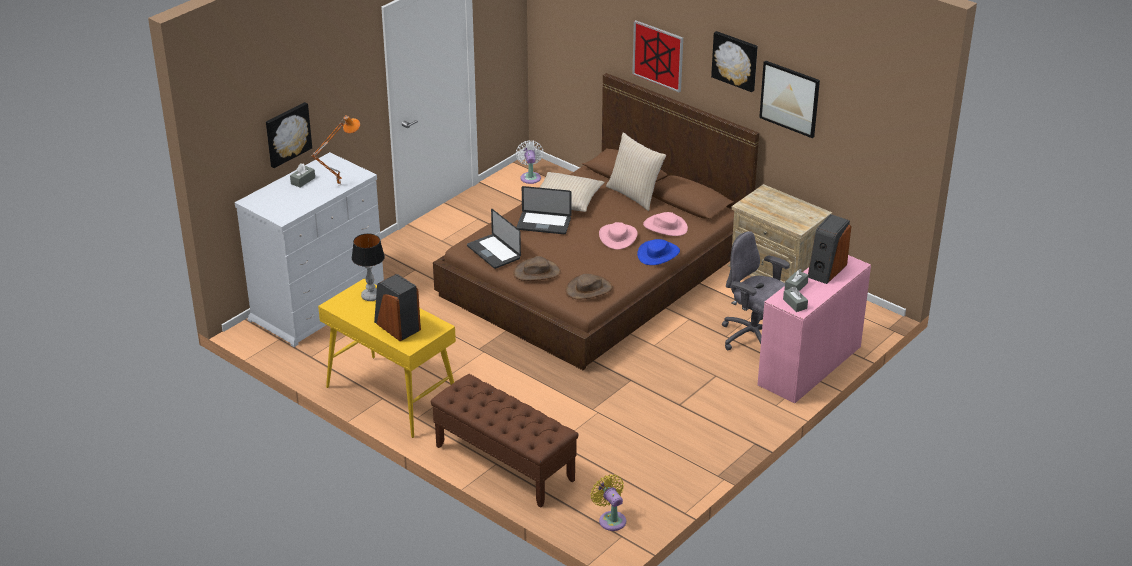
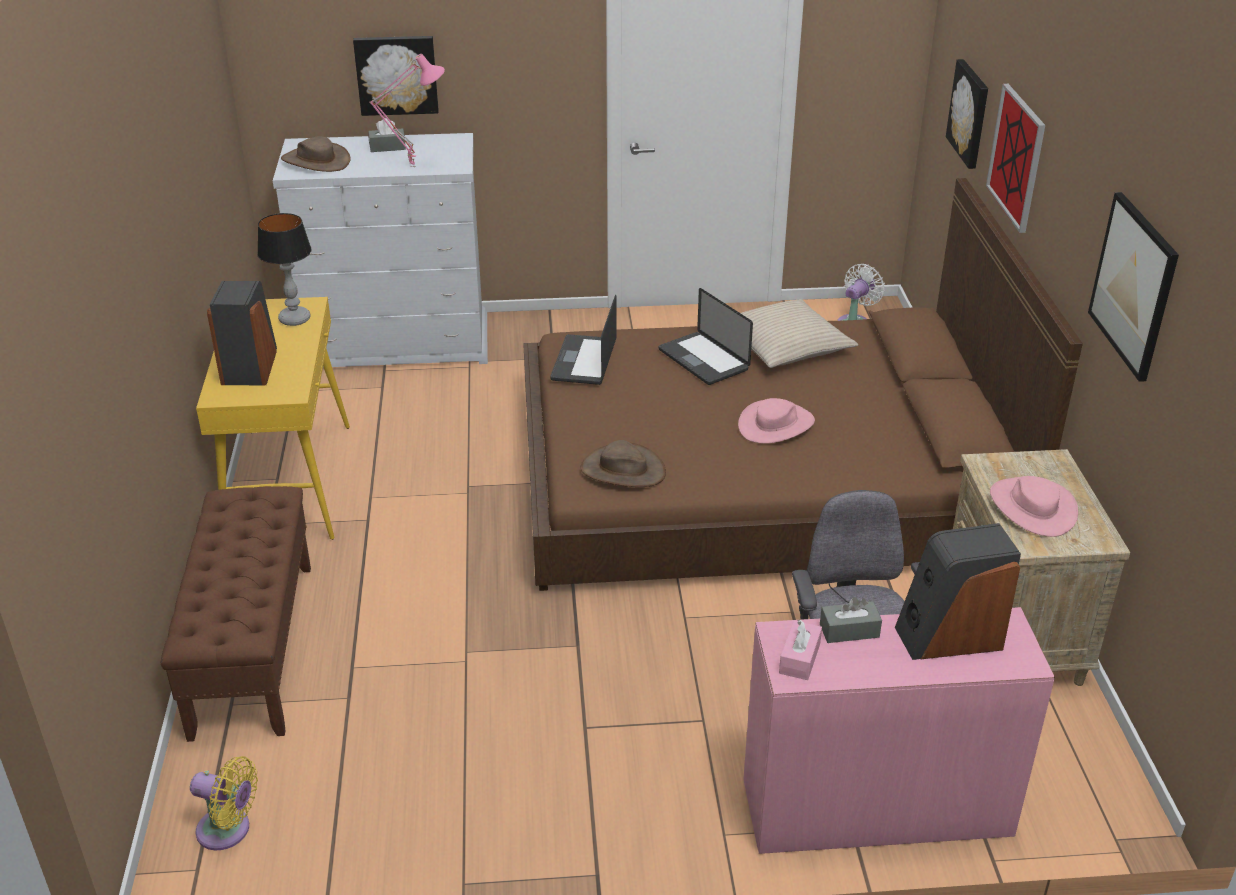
camera: 45 degrees right, 0 degrees up
(339, 184) = (414, 166): orange table lamp -> pink table lamp
(537, 272) = (595, 413): brown hat -> brown hat (316, 161)
(611, 519) = (228, 830): yellow fan -> yellow fan turned 90 degrees clockwise
(634, 195) = (889, 385): beige pillow -> none
(658, 254) = (796, 477): blue hat -> none
(665, 227) = (866, 446): pink hat -> pink hat (1032, 507)
(735, 60) = (1089, 184): picture -> picture (970, 113)
(795, 304) = (799, 659): grey tissue box -> pink tissue box

